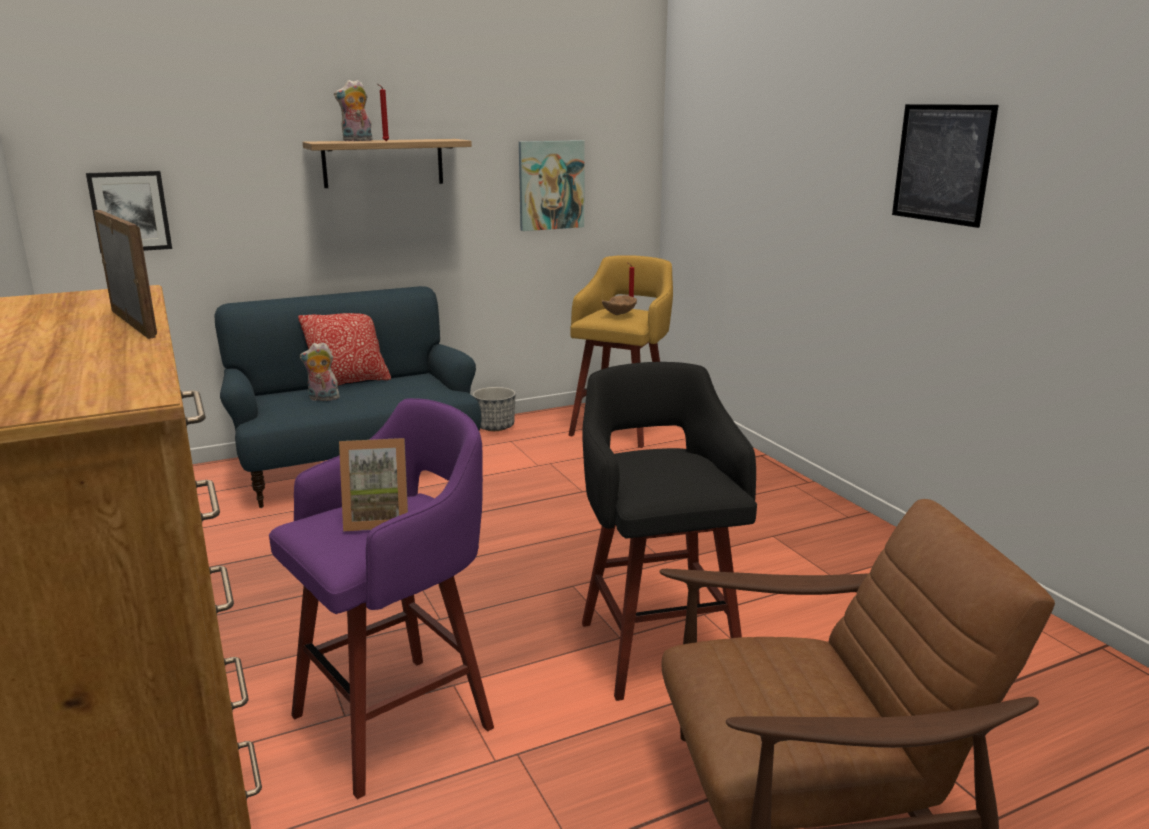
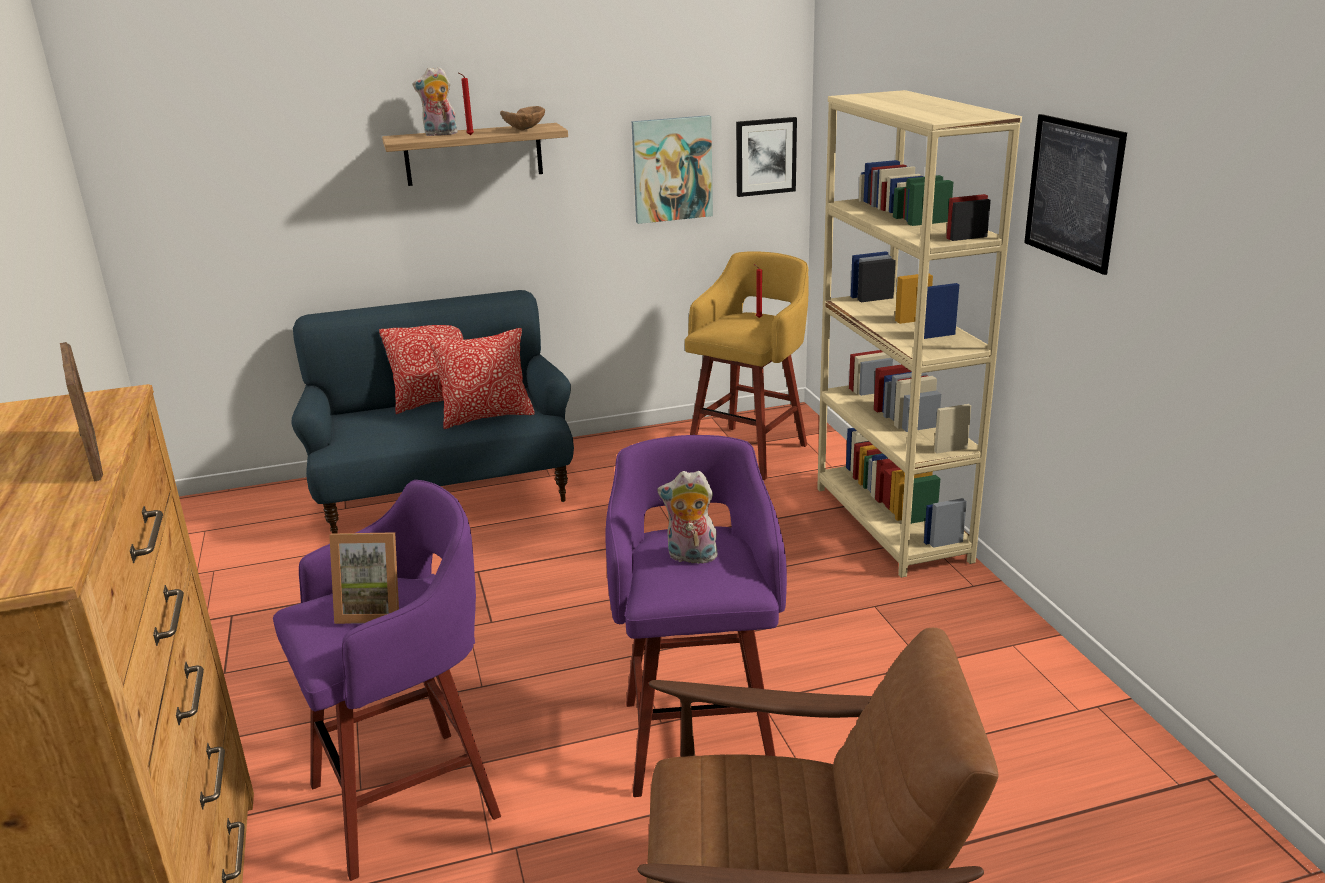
camera: 10 degrees right, 5 degrees up
(130, 211) = (202, 220): picture -> picture (765, 156)
(322, 399) = (402, 422): plush toy -> plush toy (690, 557)
(401, 393) = (487, 417): none -> pillow
(495, 427) = (607, 445): planter -> none
(619, 315) = (742, 327): brown bowl -> brown bowl (525, 130)
(658, 646) = (699, 736): black stool -> purple stool
(762, 475) = (891, 523): none -> beige bookcase

